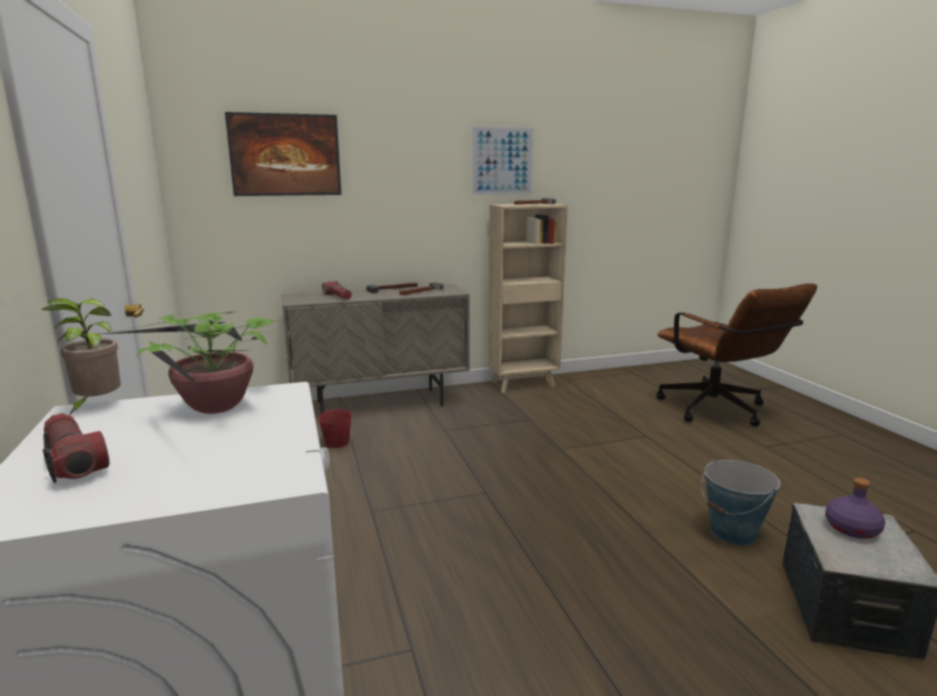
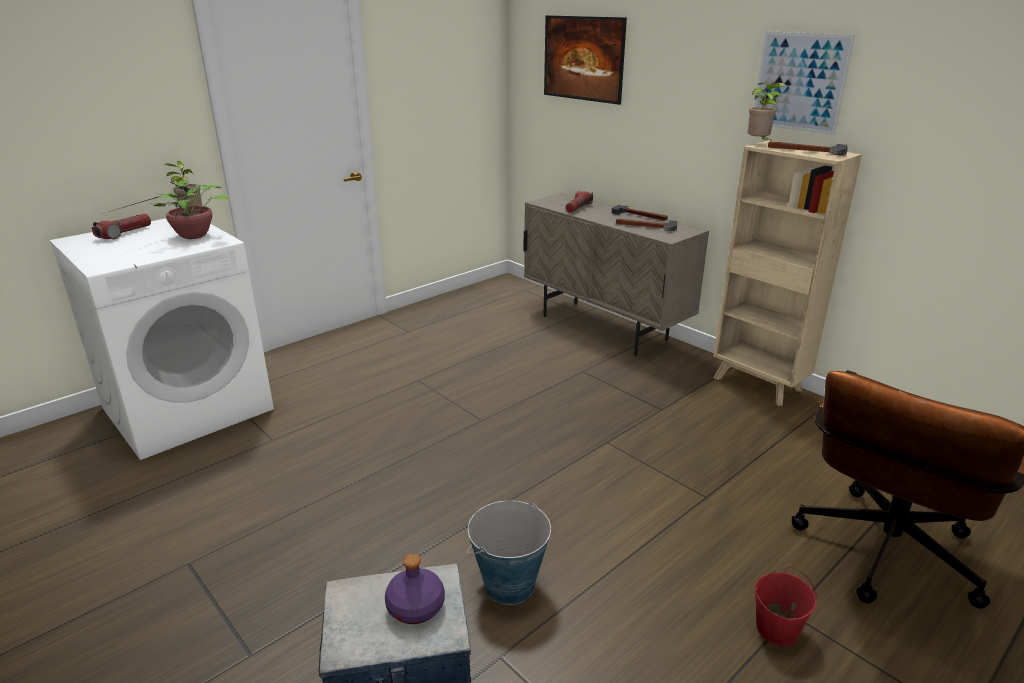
camera: 65 degrees right, 10 degrees up
(336, 443) = (510, 334): red bucket -> red bucket (776, 629)
(499, 205) = (759, 143): none -> potted plant

